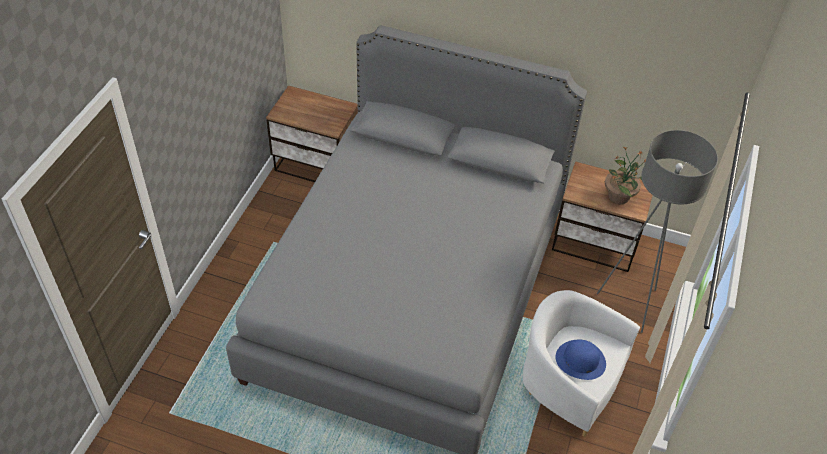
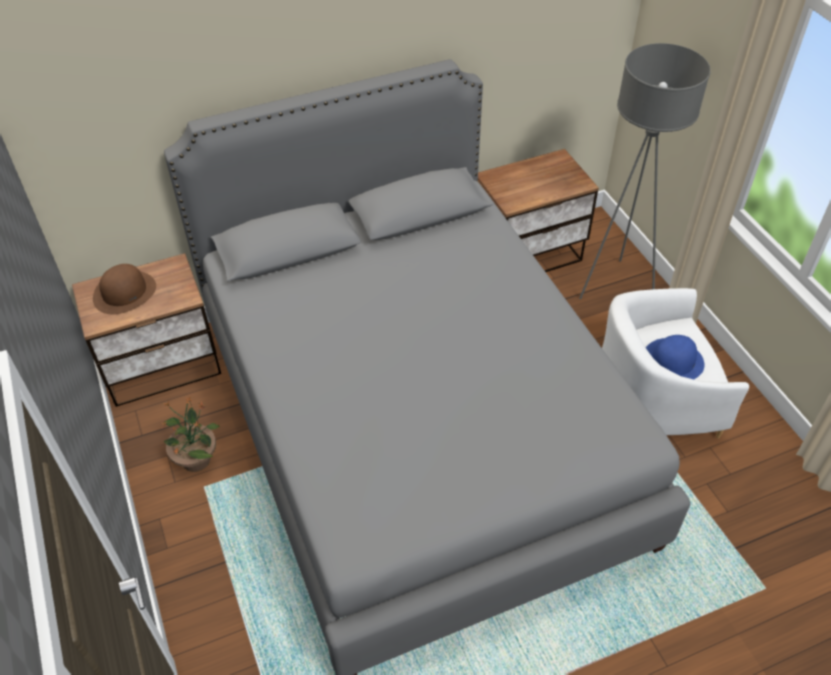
camera: 40 degrees left, 0 degrees up
(307, 106) = (125, 292): none -> brown hat
(619, 196) = (551, 180): potted plant -> potted plant (196, 458)

